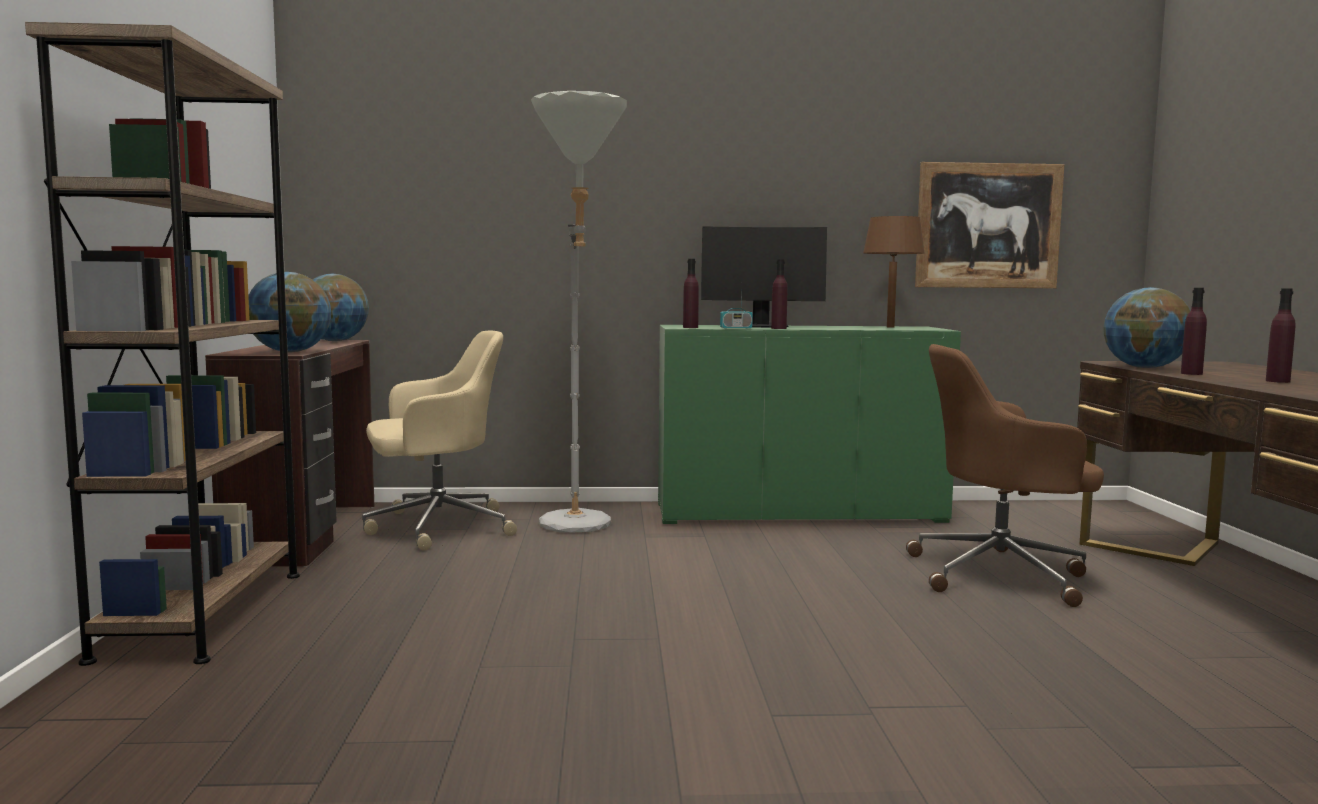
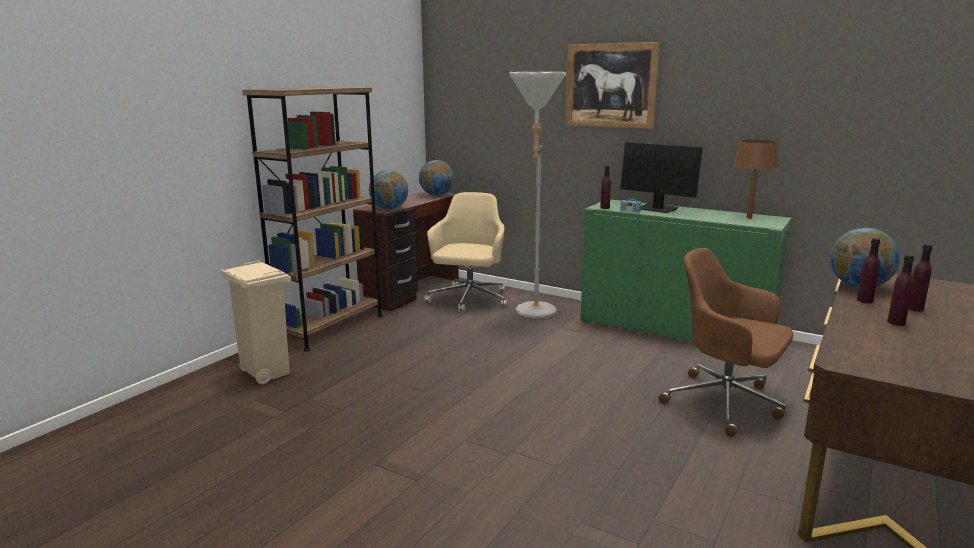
camera: 35 degrees right, 10 degrees up
(151, 727) = (265, 373): none -> beige trash can
(436, 527) = (469, 300): beige office chair -> beige office chair turned 90 degrees counterclockwise
(778, 328) = (657, 214): purple bottle -> purple bottle (914, 308)
(988, 226) = (851, 145): picture -> picture (610, 85)

